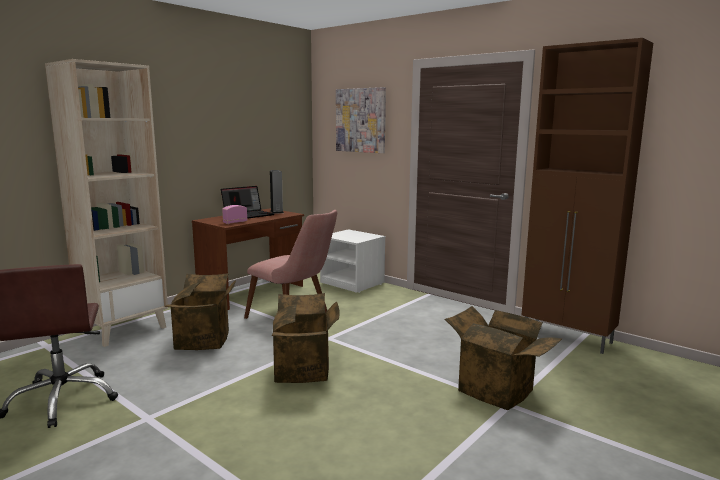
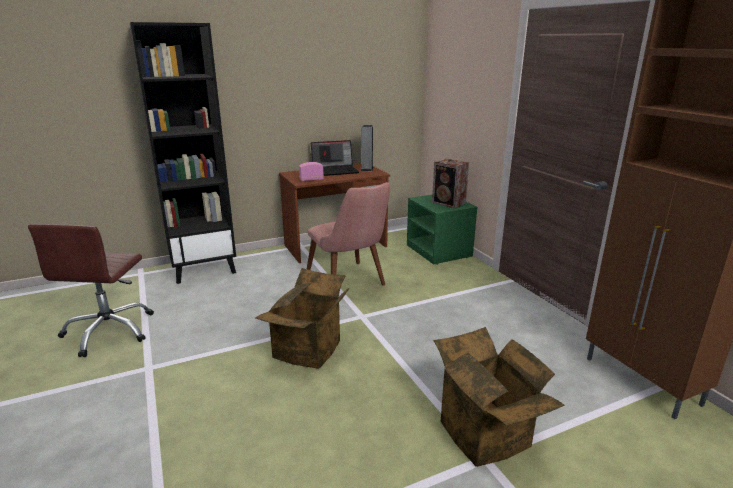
camera: 25 degrees right, 10 degrees up
(124, 329) = (204, 268): beige bookcase -> black bookcase
(205, 340) = (254, 294): cardboard box -> none
(353, 283) = (439, 251): white nightstand -> green nightstand
(360, 236) = (449, 203): none -> speaker
(361, 120) = (466, 71): picture -> none

